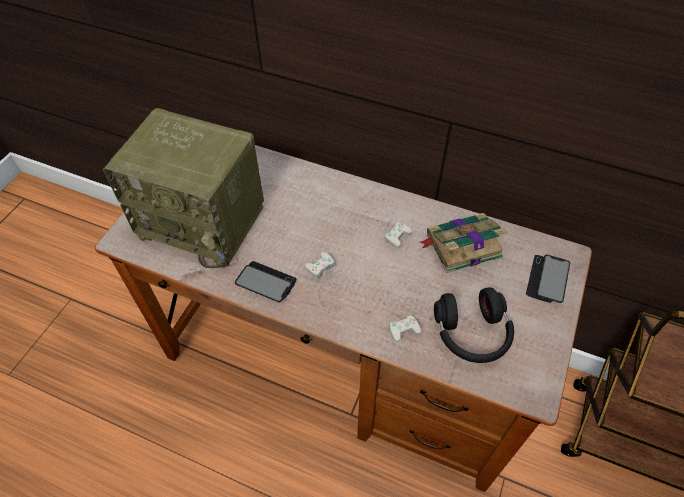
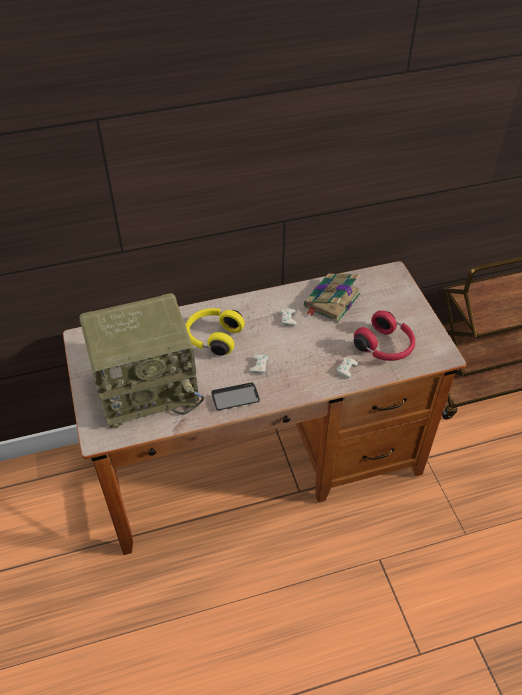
camera: 40 degrees left, 5 degrees down
(307, 210) = (213, 337): none -> yellow headphones
(472, 334) = (385, 347): black headphones -> red headphones
(547, 279) = (395, 292): phone -> none

